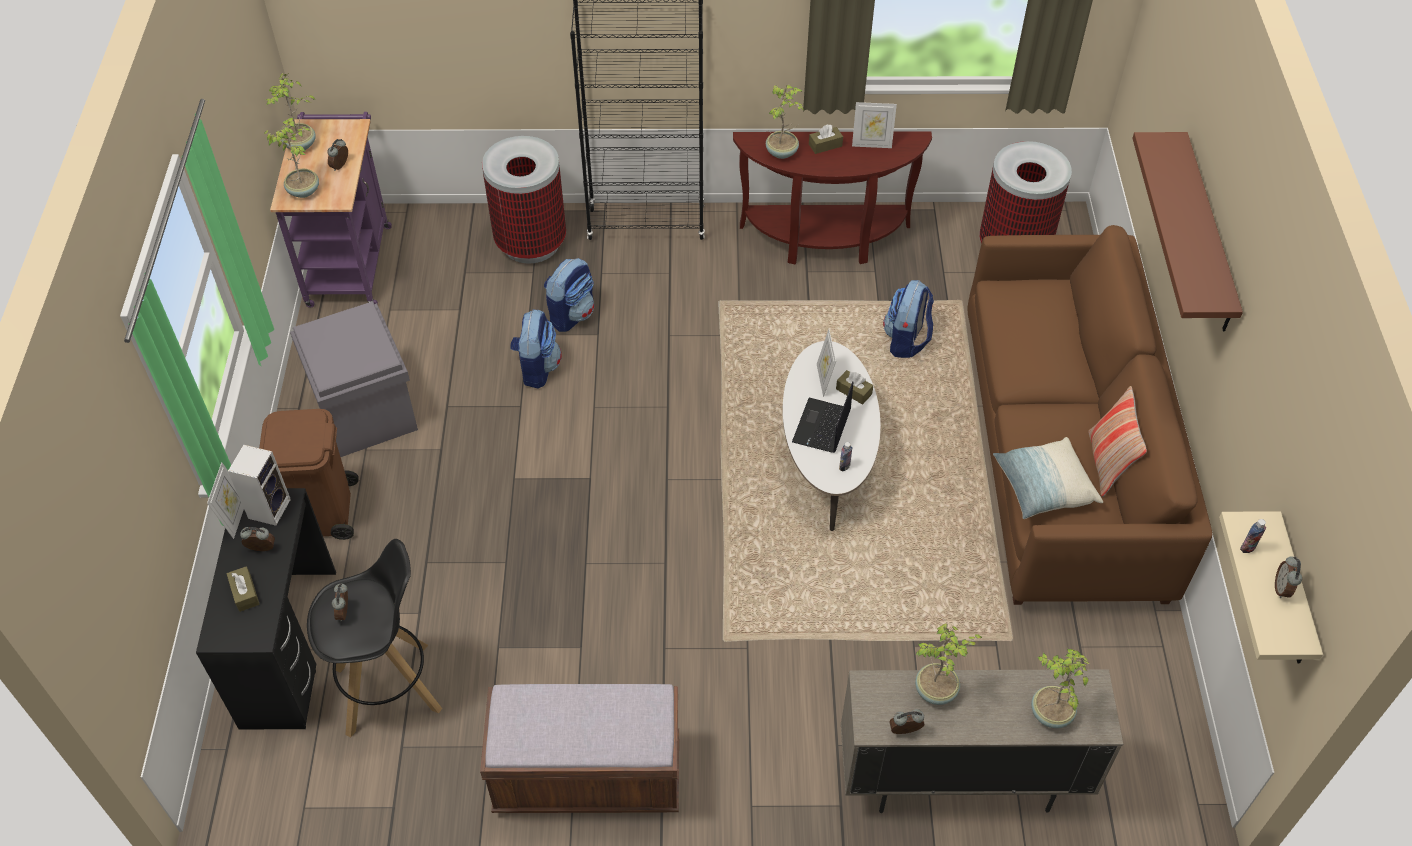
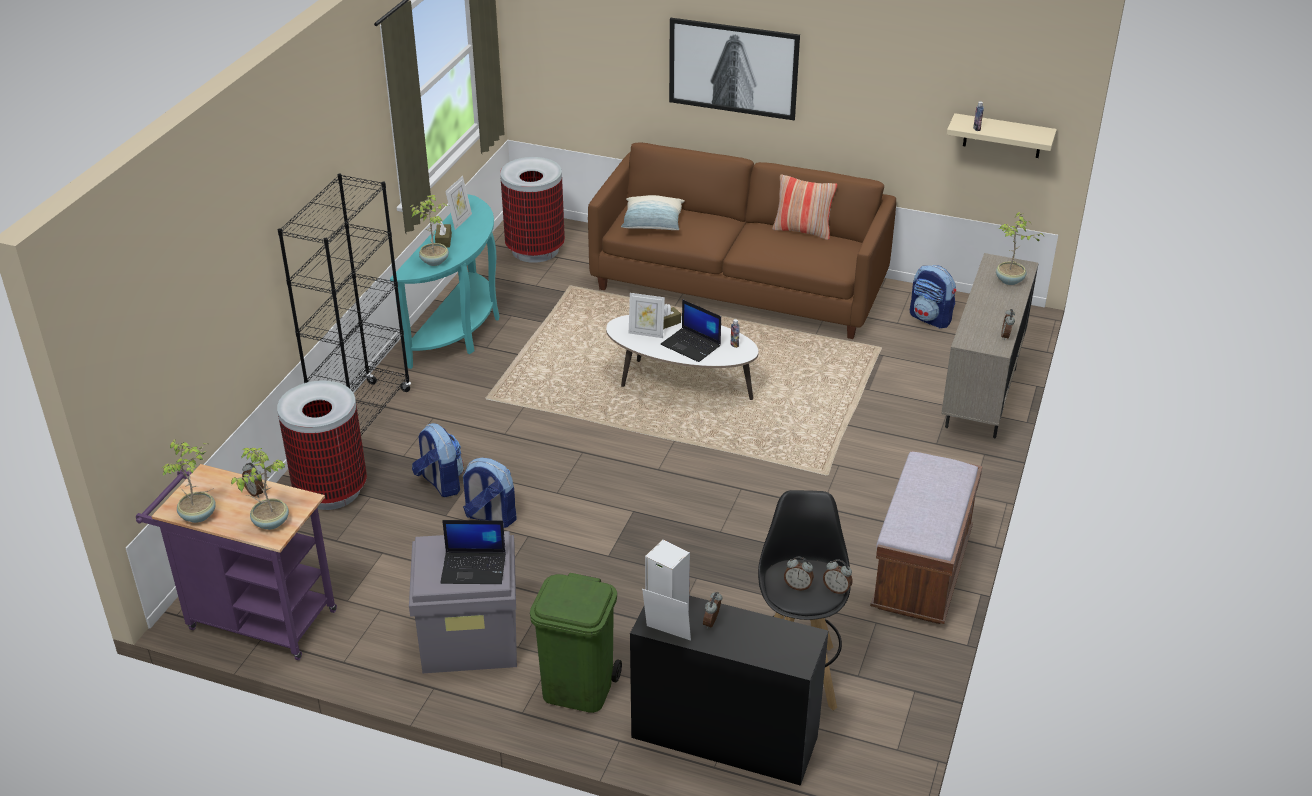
camera: 70 degrees left, 15 degrees down
(245, 593) = (757, 640): brown tissue box -> none
(323, 513) = (579, 689): brown trash can -> green trash can
(340, 356) = (474, 568): none -> laptop
(825, 241) = (460, 330): brown console table -> turquoise console table
(906, 340) = (592, 320): backpack -> backpack (931, 318)
(936, 691) = (979, 317): potted plant -> none
(1043, 487) = (810, 258): pillow -> pillow (653, 223)
(1207, 234) = (733, 67): brown shelf -> picture
(1282, 588) = (1009, 127): alarm clock -> alarm clock (837, 589)

